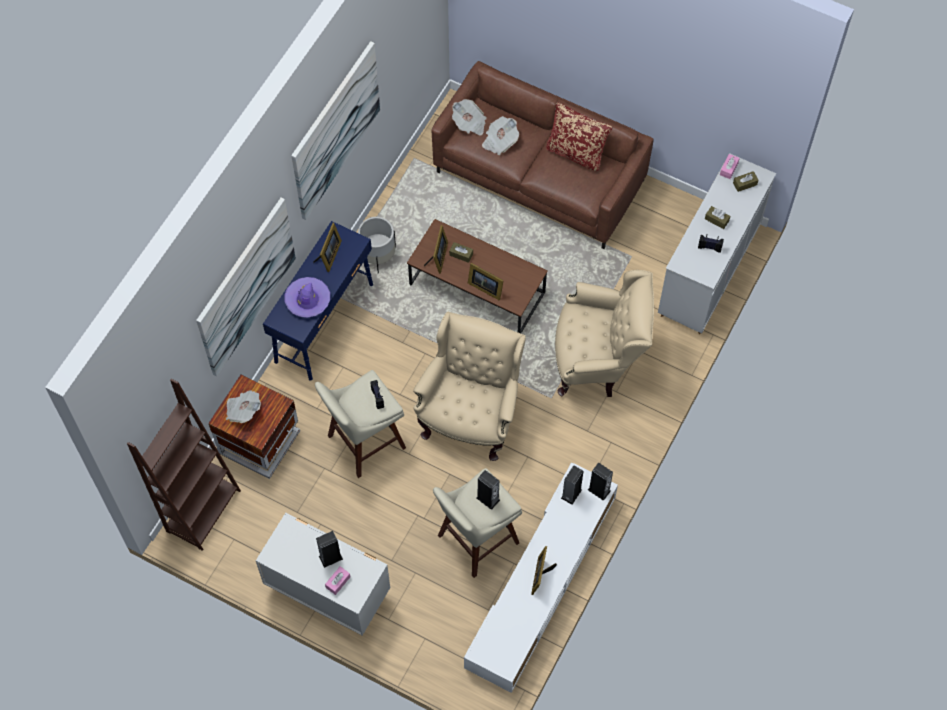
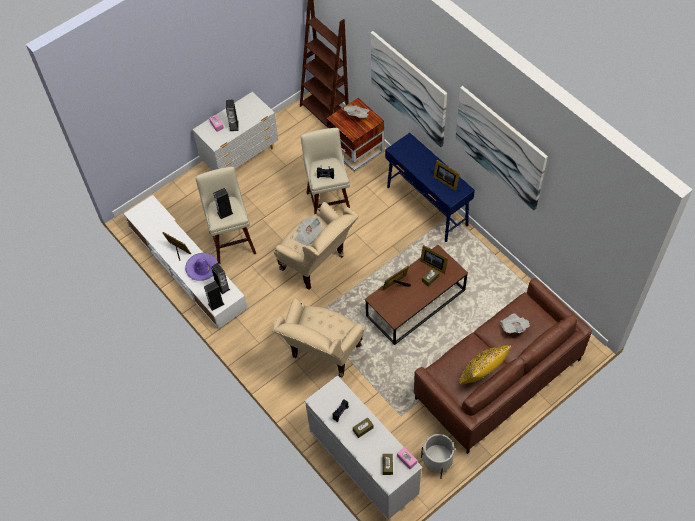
camera: 115 degrees right, 5 degrees down
(307, 300) = (416, 160): purple hat -> purple hat (202, 269)
(378, 256) = (467, 252): white planter -> white planter (437, 463)
(469, 123) = (538, 312): newspaper -> newspaper (308, 235)
(576, 155) = (481, 375): red pillow -> yellow pillow

